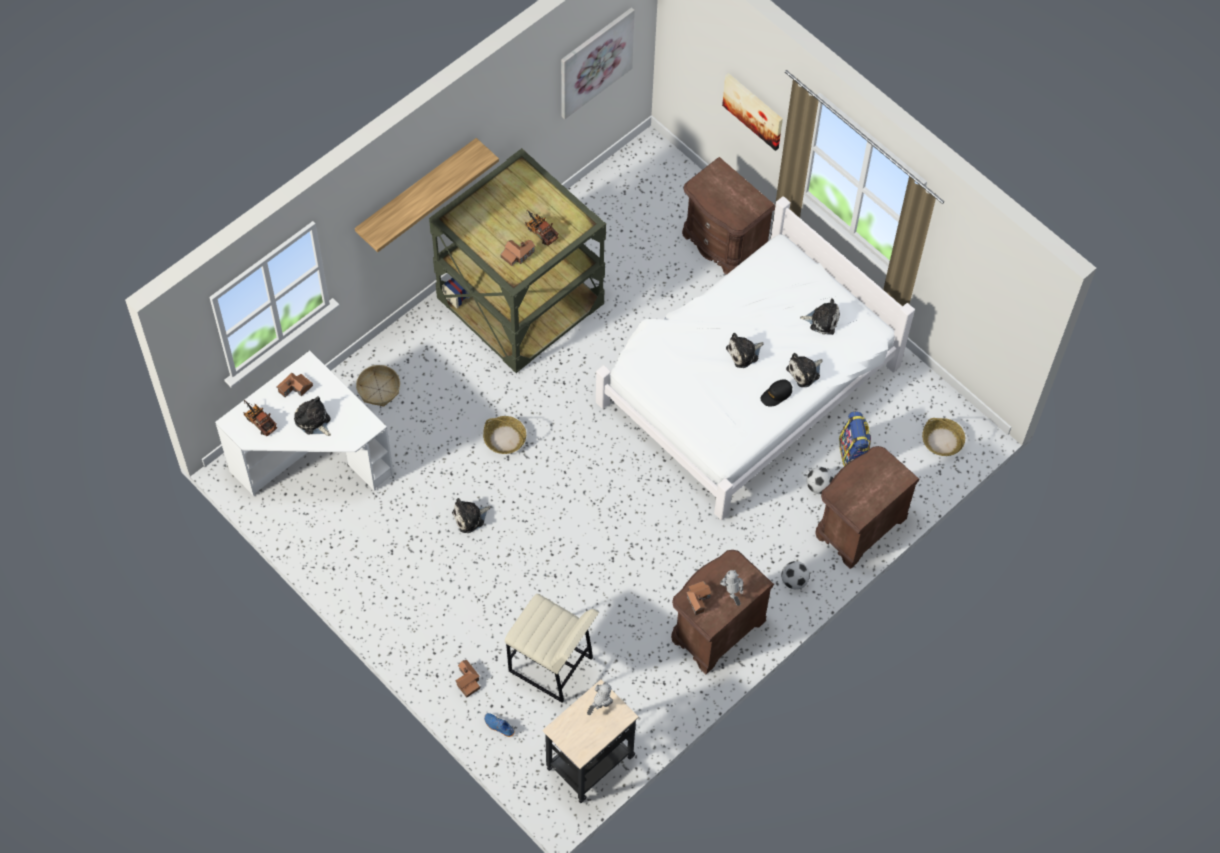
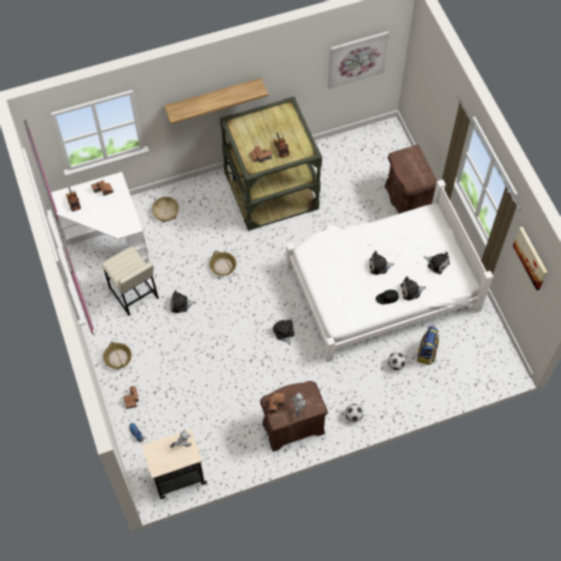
camera: 25 degrees right, 0 degrees up
(313, 421) = (103, 212): plush toy -> plush toy (284, 332)
(552, 665) = (185, 410): beige chair -> beige chair (134, 294)
(753, 110) = (442, 119): picture -> picture (531, 258)
(857, 525) = (409, 397): brown nightstand -> none
(942, 441) = (486, 366): basket -> basket (118, 358)

